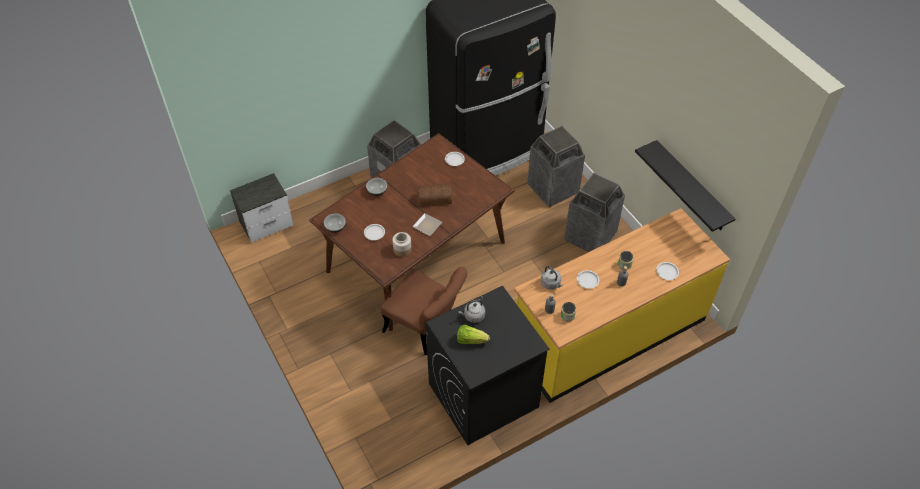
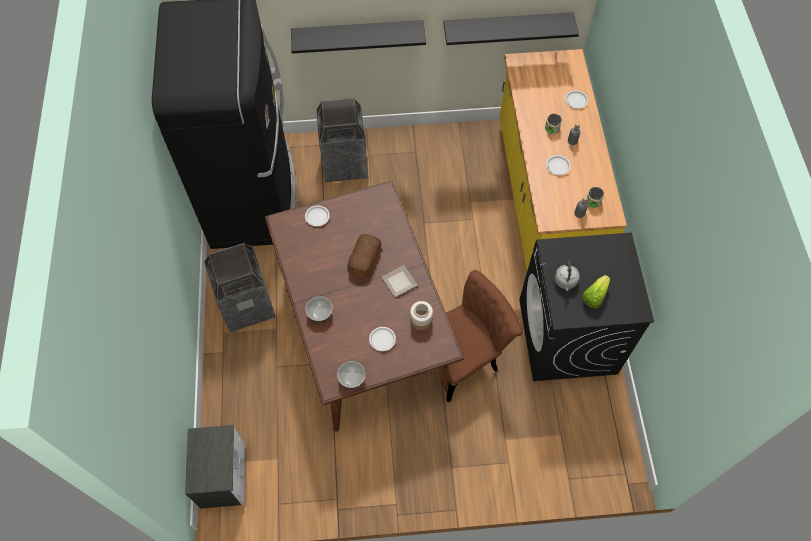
camera: 65 degrees left, 10 degrees up
(551, 284) = (548, 198): grey kettle -> none
(590, 236) = (423, 160): trash can -> none
(609, 102) = (358, 35): none -> black shelf

